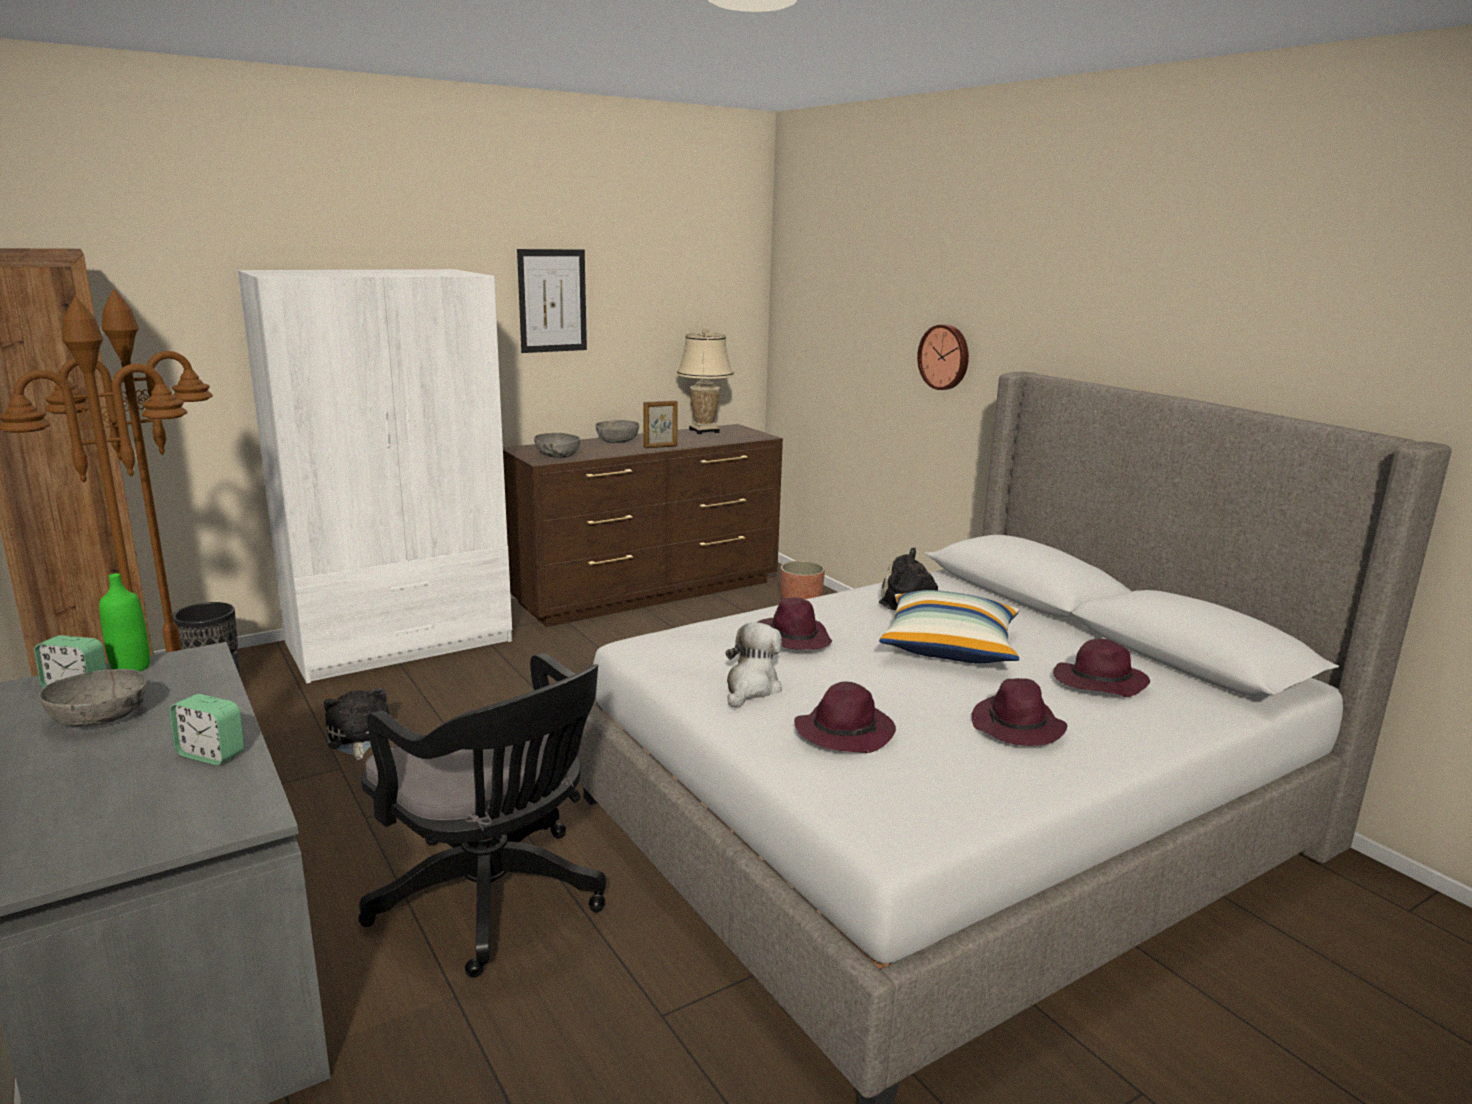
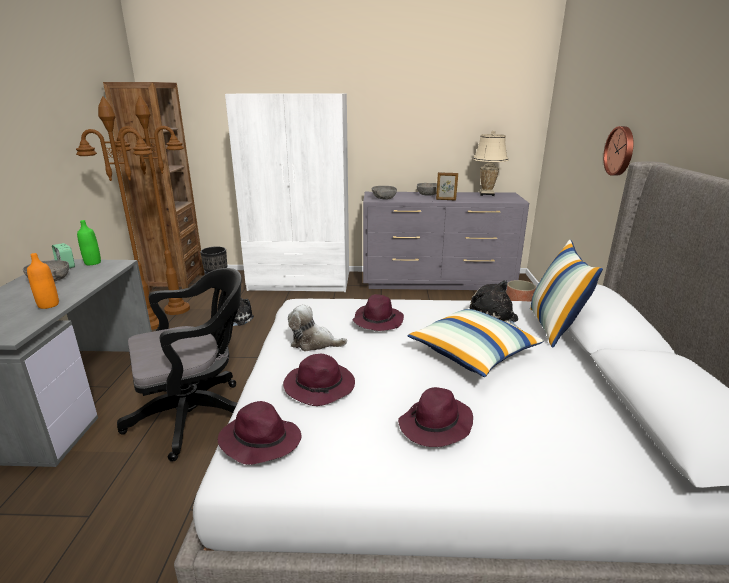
camera: 35 degrees right, 5 degrees up
(211, 754) = (48, 305): alarm clock -> orange bottle
(495, 901) = (197, 415): black office chair -> black office chair turned 105 degrees counterclockwise
(552, 301) = (401, 112): picture -> none
(648, 592) = (438, 282): brown dresser -> grey dresser
(751, 688) = (314, 343): plush toy -> plush toy turned 135 degrees counterclockwise
(985, 597) = (554, 327): none -> pillow
(1098, 683) = (552, 415): purple hat -> purple hat (259, 441)

